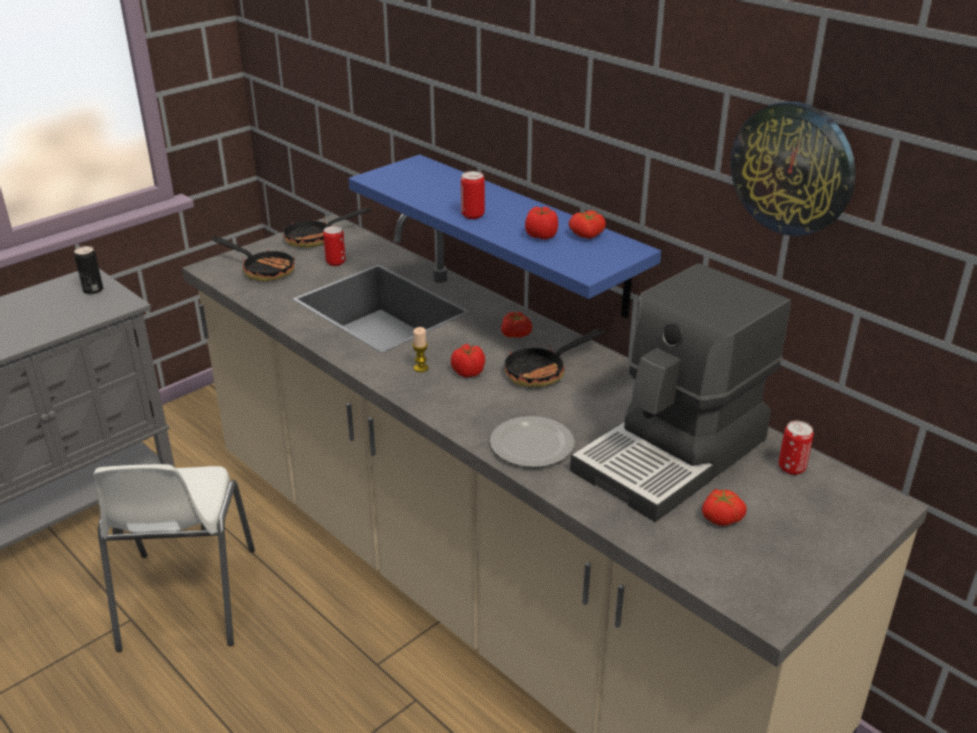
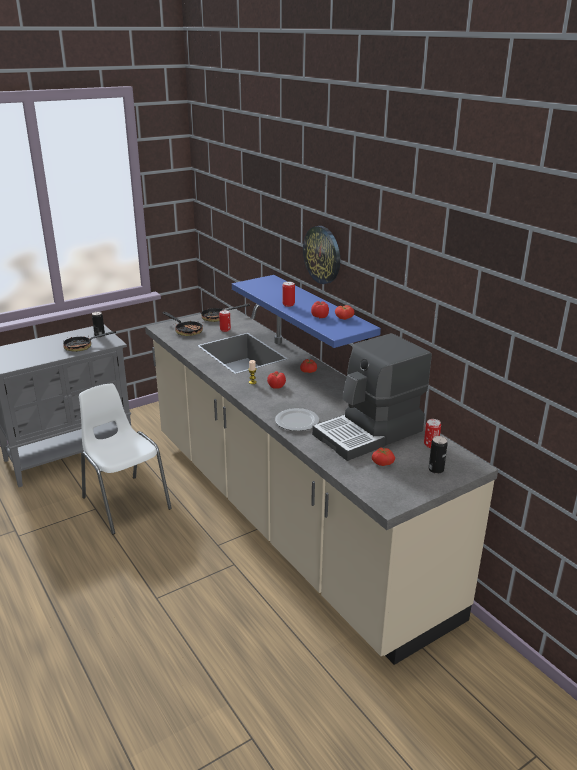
camera: 10 degrees right, 5 degrees down
(186, 600) = (125, 503): white chair -> white chair turned 135 degrees clockwise
(543, 371) = (316, 389): frying pan -> frying pan (83, 346)
(793, 168) = (436, 284): wall clock -> wall clock (322, 254)
(822, 521) = (436, 469): none -> can

